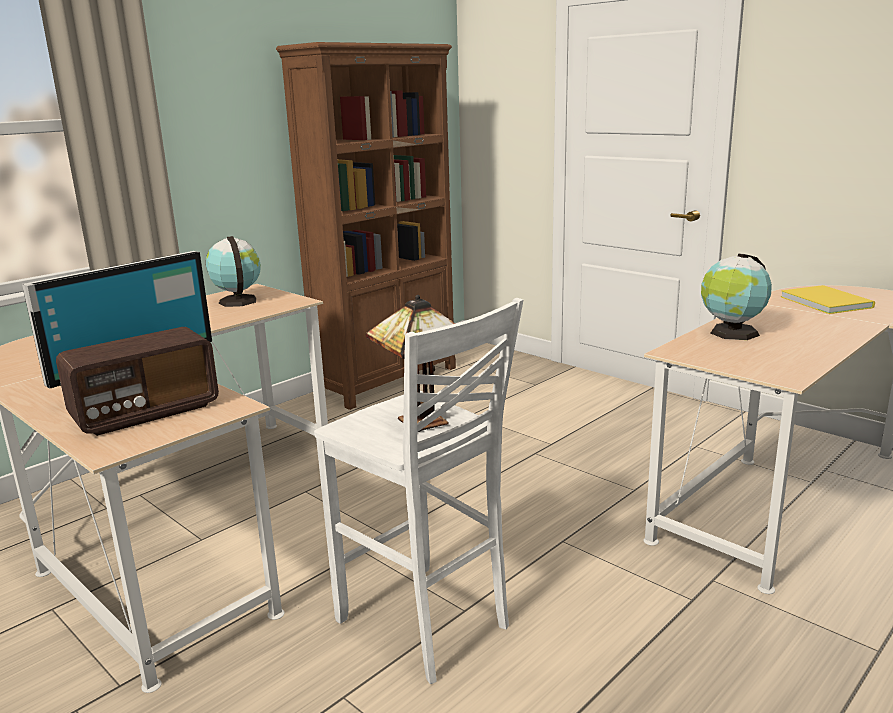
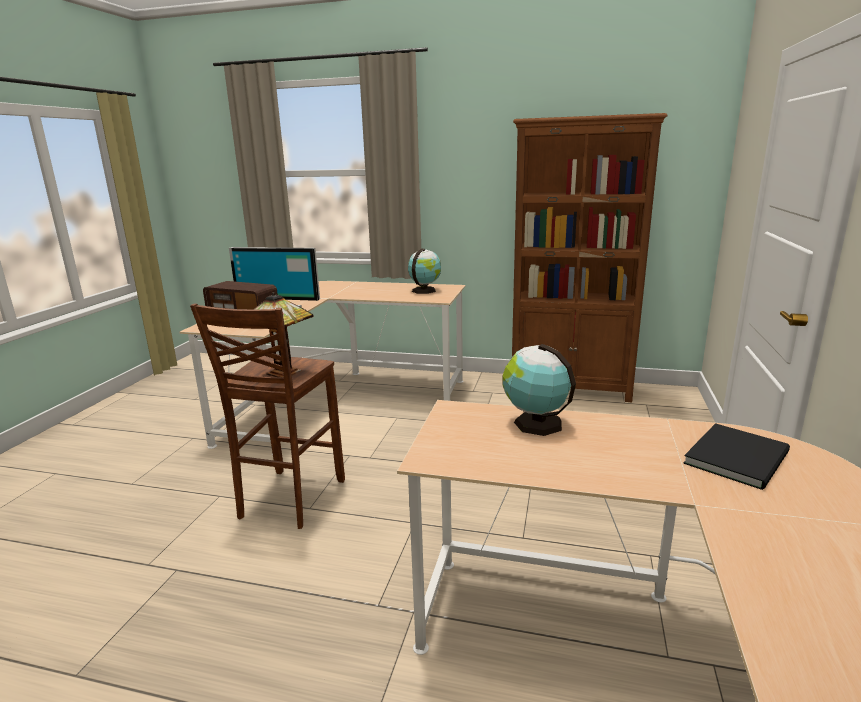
camera: 60 degrees right, 0 degrees up
(426, 624) = (289, 499): white stool -> brown stool
(825, 301) = (740, 457): yellow book -> black book

